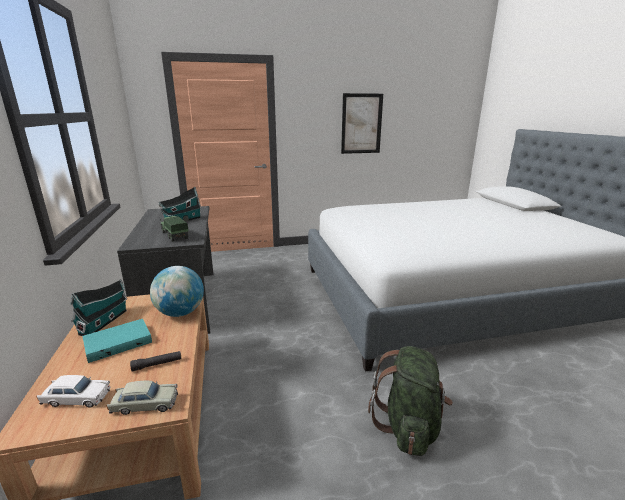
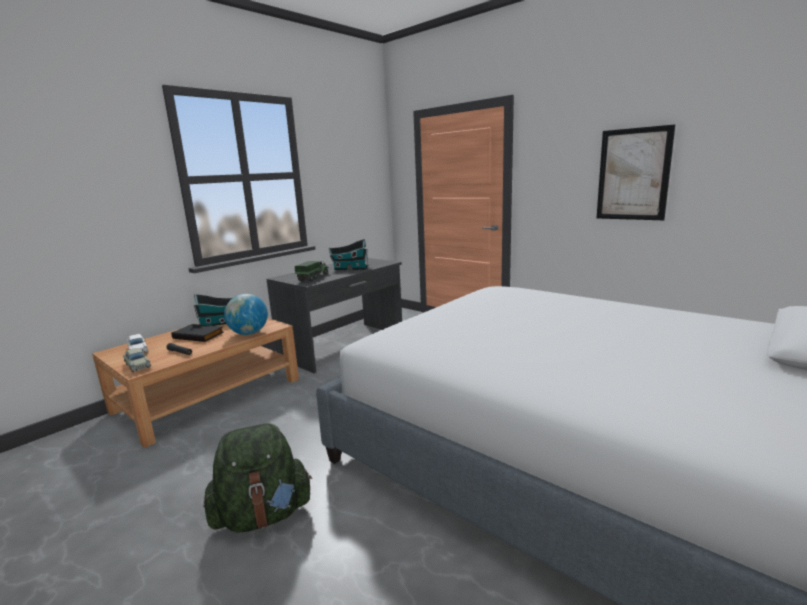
camera: 55 degrees right, 5 degrees down
(118, 342) = (199, 335): turquoise book -> black book

